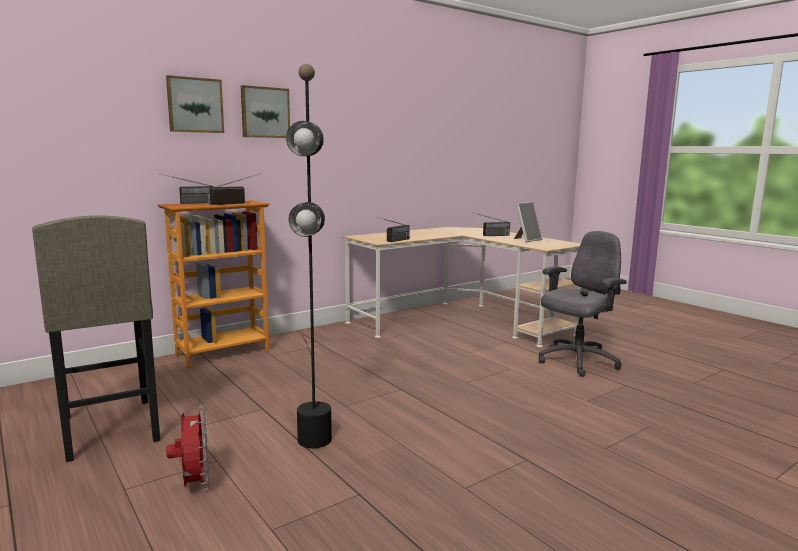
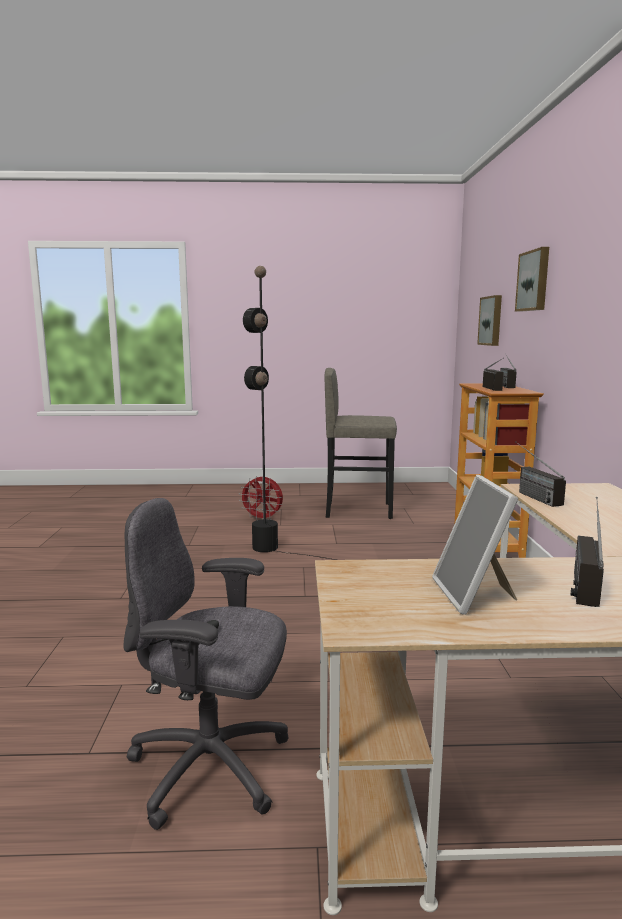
camera: 125 degrees right, 0 degrees up
(265, 112) = (572, 278): picture -> picture (491, 321)
(576, 362) = (212, 768): grey office chair -> grey office chair turned 105 degrees clockwise

